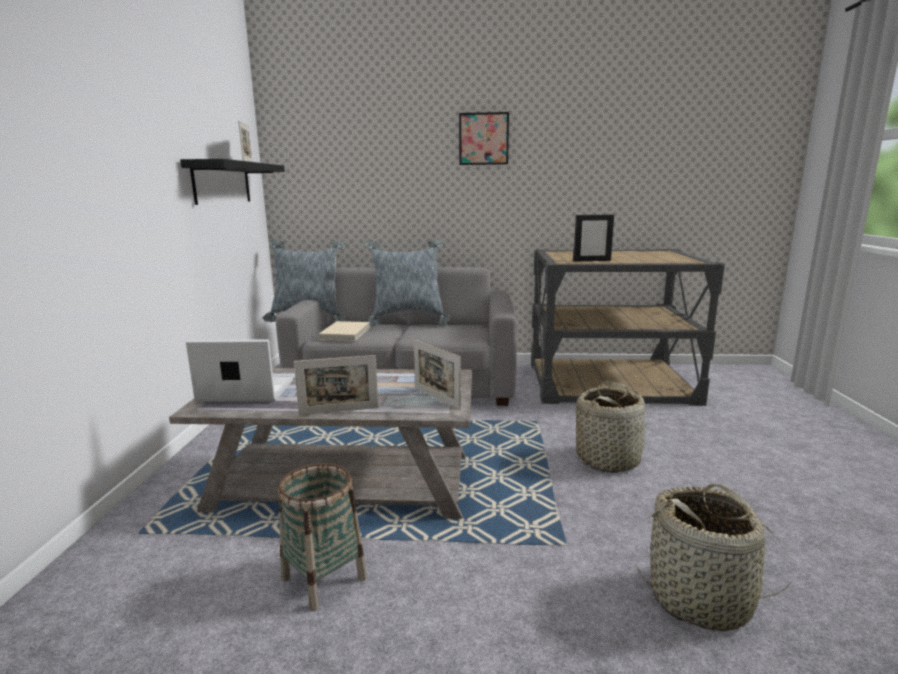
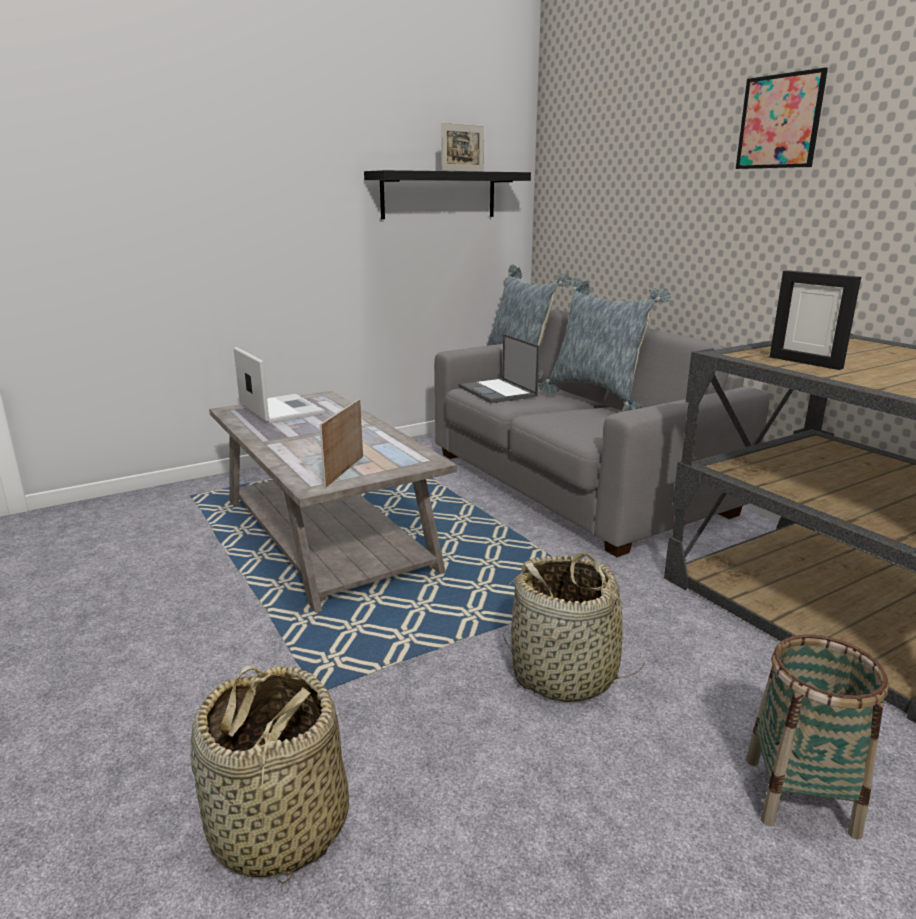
camera: 55 degrees right, 5 degrees up
(323, 578) = (179, 582): basket -> basket (800, 795)
(339, 411) = (269, 448): picture frame -> none
(346, 333) = (498, 391): beige book -> laptop

